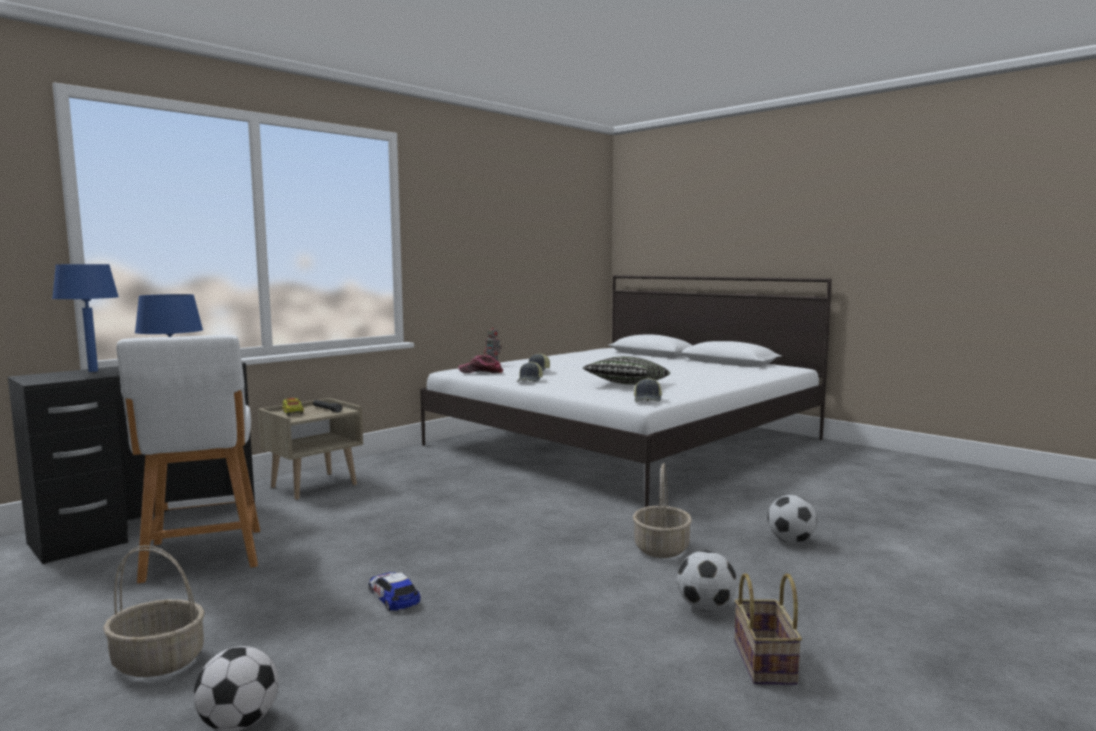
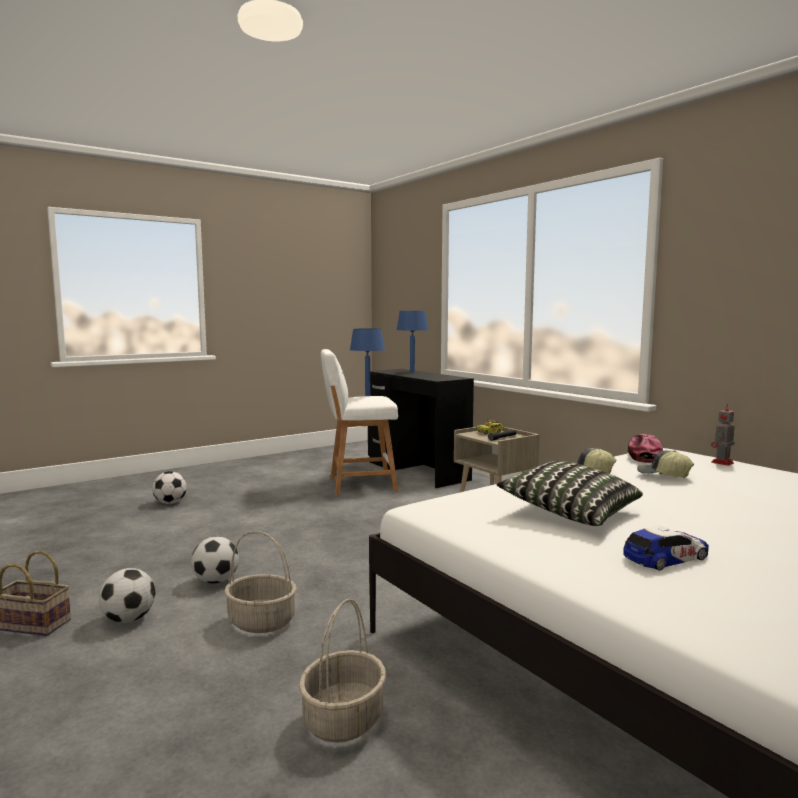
camera: 100 degrees right, 0 degrees up
(160, 661) = (240, 488): basket -> basket (344, 720)
(393, 596) = (262, 523): toy car -> toy car (666, 557)
(648, 400) = (441, 511): cap -> none
(790, 541) = (210, 720): football -> football (216, 581)

